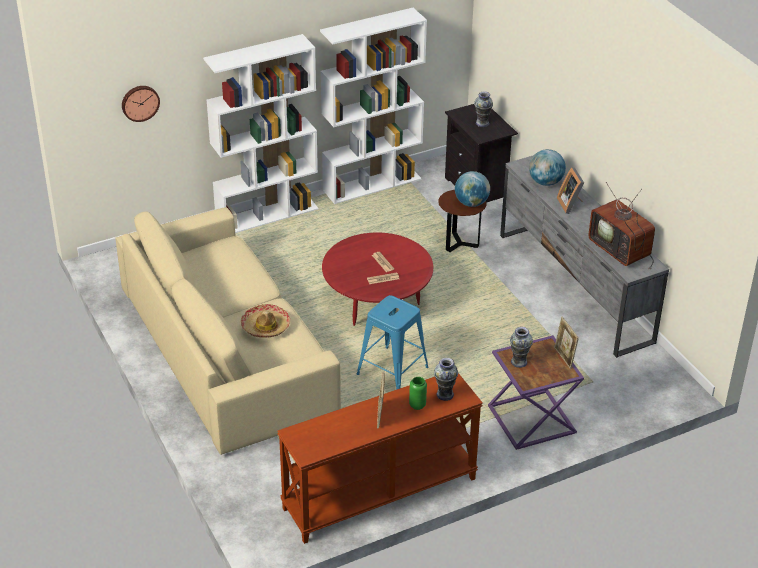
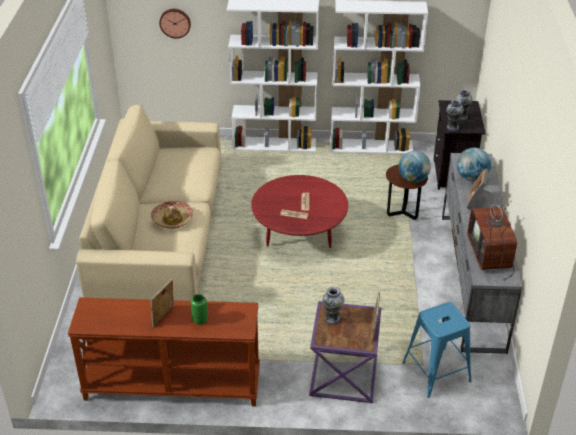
camera: 30 degrees right, 0 degrees up
(392, 370) = (266, 292): blue stool -> blue stool (436, 371)
(445, 394) = (230, 320): vase -> vase (453, 128)

